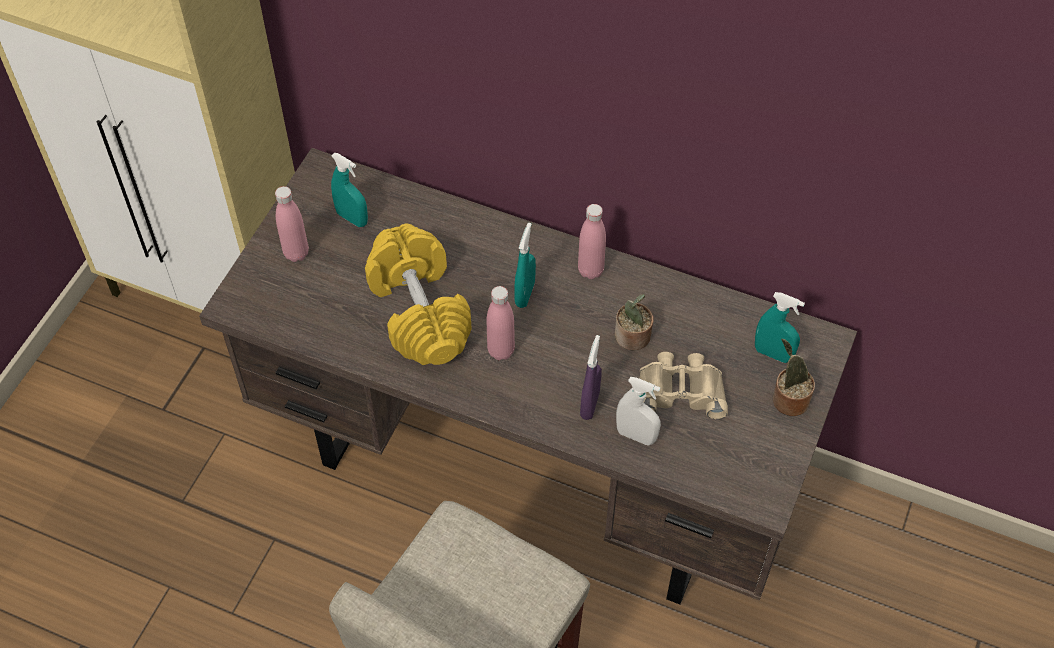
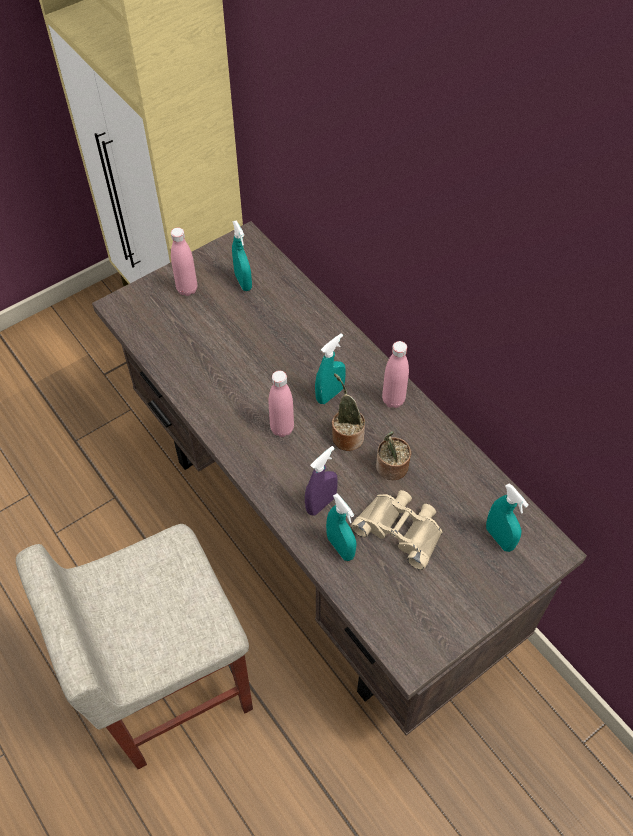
camera: 30 degrees right, 0 degrees up
(418, 311) = (242, 370): yellow dumbbell -> none
(636, 436) = (340, 547): white spray bottle -> turquoise spray bottle
(787, 399) = (487, 582): potted plant -> potted plant (346, 436)

